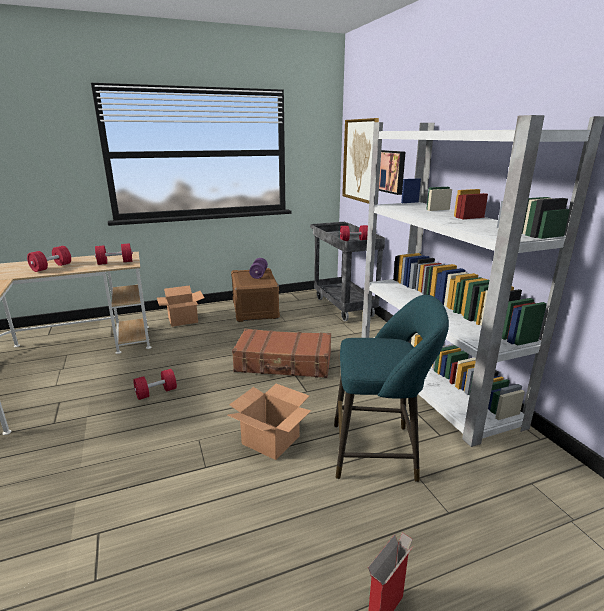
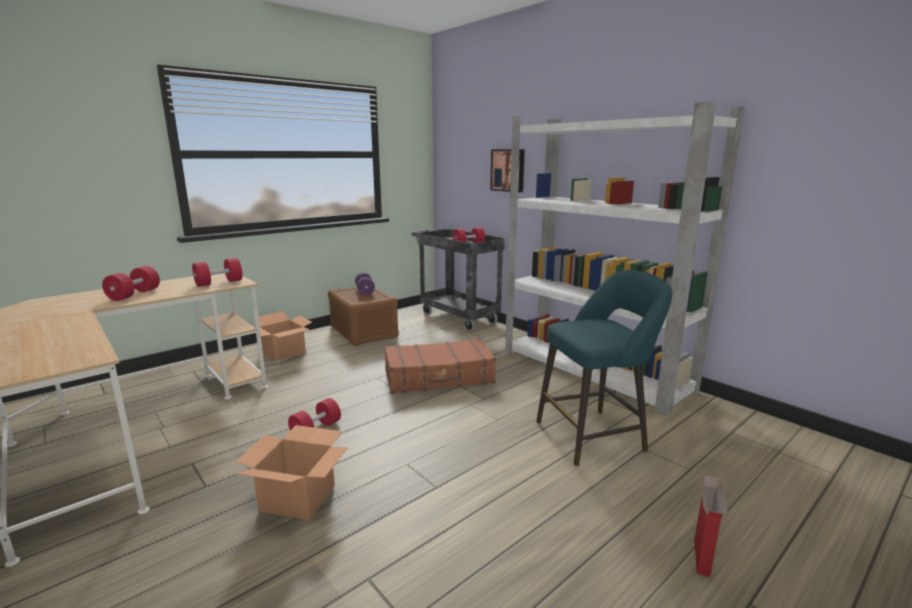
camera: 20 degrees left, 5 degrees down
(269, 440) = (483, 448): cardboard box -> cardboard box (296, 498)
(360, 160) = (462, 162): picture -> none

